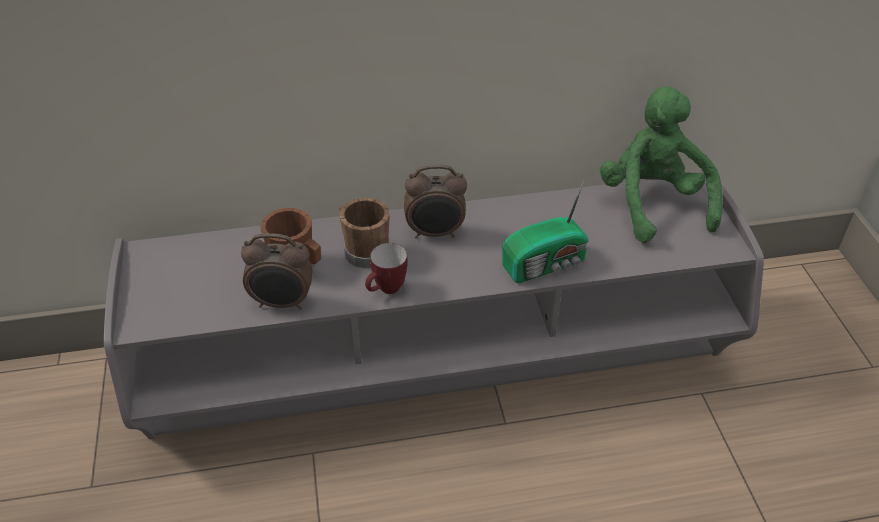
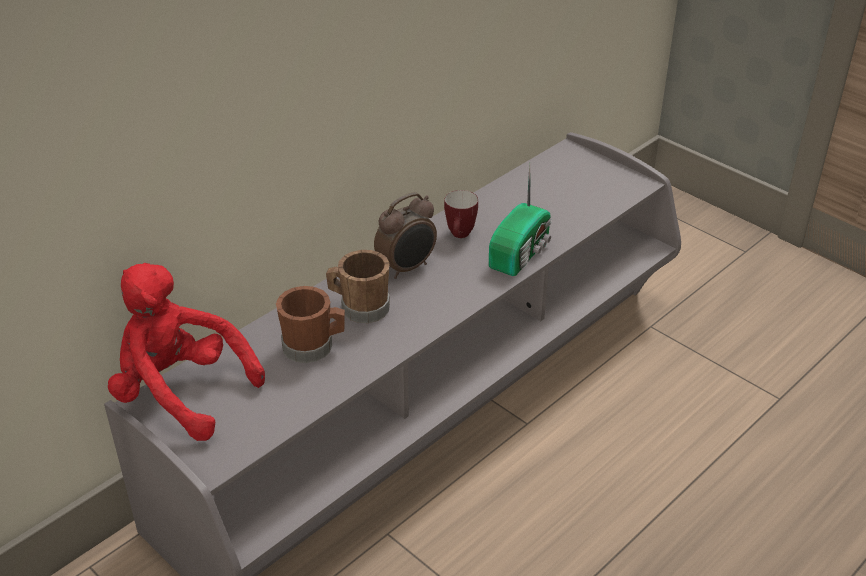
camera: 35 degrees left, 5 degrees down
(172, 256) = (181, 393): none -> red plush toy
(282, 303) = (334, 381): alarm clock -> none
(386, 291) = (415, 329): mug -> mug (460, 236)
(652, 204) = (555, 175): green plush toy -> none

